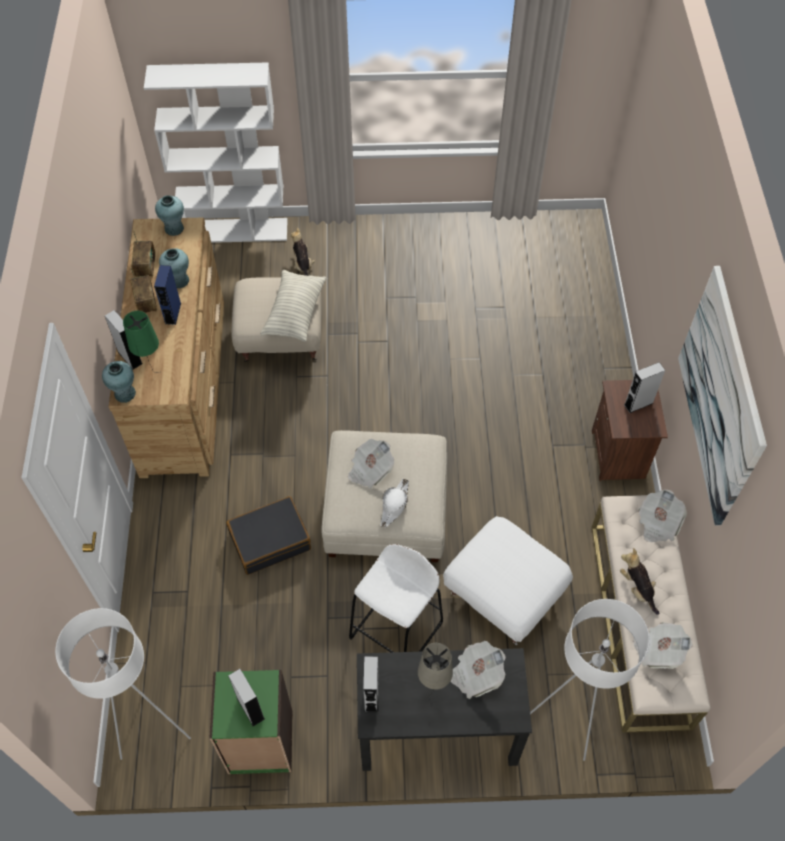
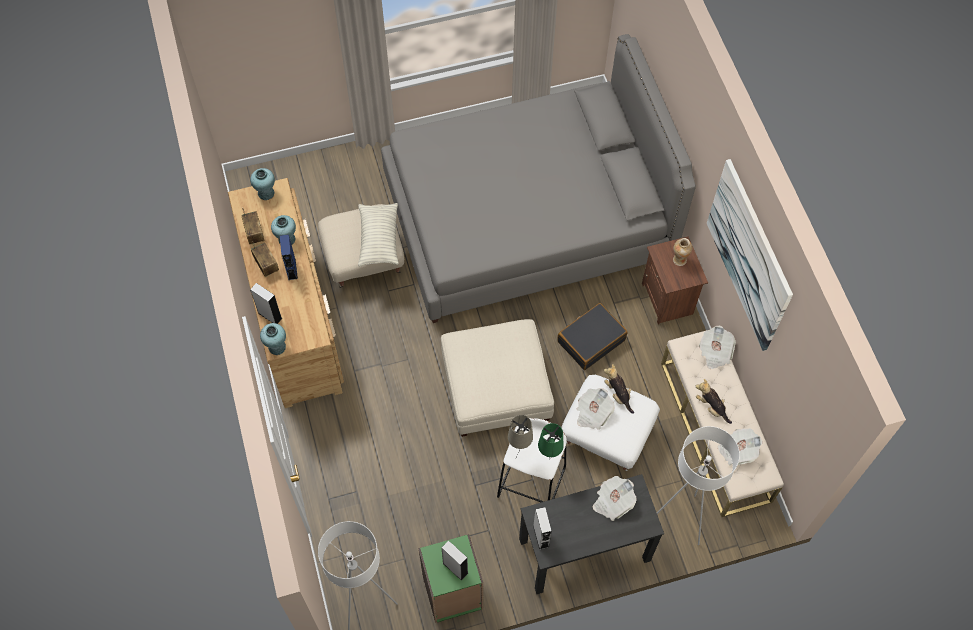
camera: 15 degrees left, 5 degrees up
(154, 376) = (295, 326): green table lamp -> green table lamp (548, 462)
(235, 230) = (293, 168): white bookcase -> none
(270, 540) = (409, 434): black suitcase -> black suitcase (591, 340)
(303, 265) = (362, 188): plush toy -> plush toy (618, 394)
(370, 470) = (482, 361): newspaper -> newspaper (592, 413)
(394, 505) = (510, 385): white hat -> none
(433, 692) = (585, 522): beige table lamp -> beige table lamp (519, 453)
(476, 332) = (527, 218): none -> grey bed
(638, 404) = (679, 260): grey speaker -> vase

